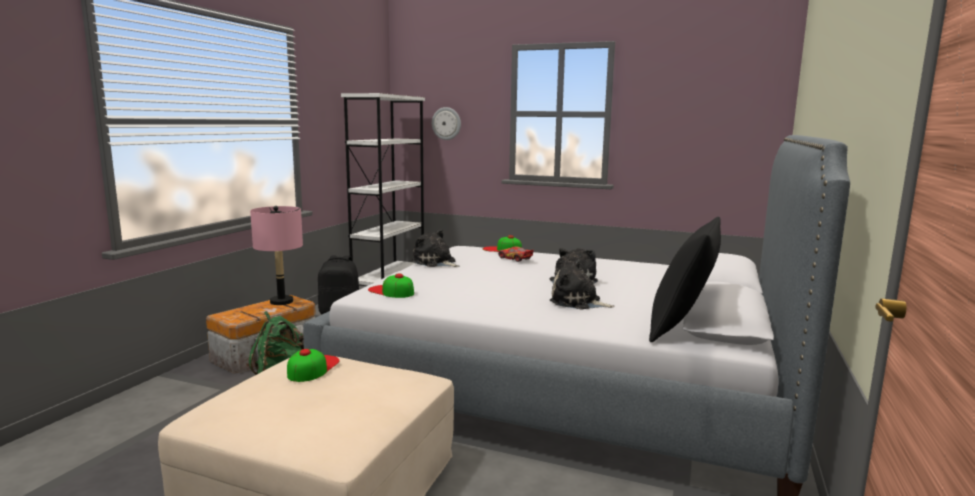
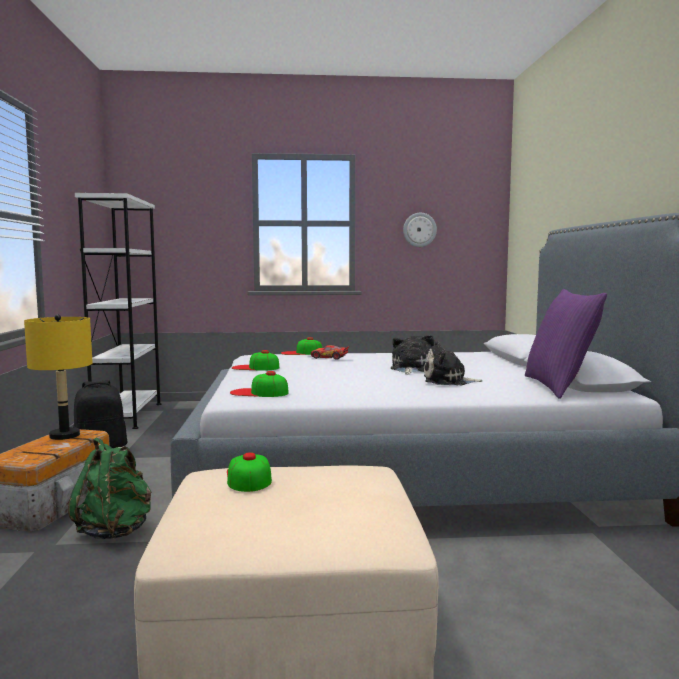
camera: 25 degrees left, 5 degrees down
(281, 301) = (64, 435): pink table lamp -> yellow table lamp
(435, 262) = (255, 367): plush toy -> cap
(446, 123) = (179, 234): wall clock -> wall clock (419, 230)
(682, 327) = (559, 387): black pillow -> purple pillow

